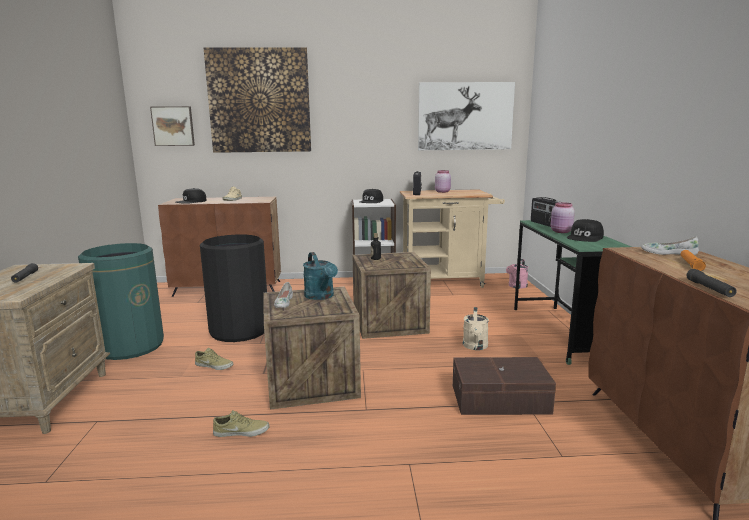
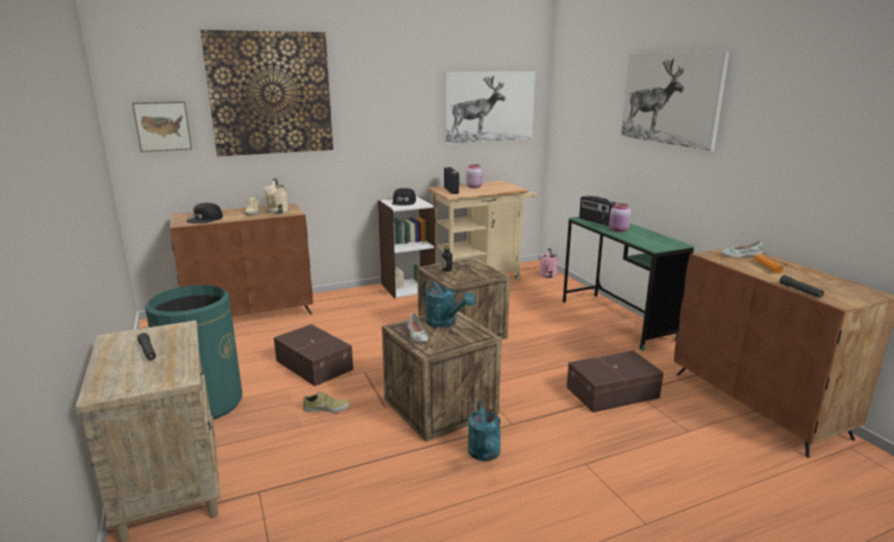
camera: 20 degrees left, 5 degrees up
(239, 330) = (314, 364): black trash can -> brown storage box
(241, 431) = (419, 468): beige shoe -> none
(314, 432) = (485, 454): none -> turquoise watering can
(475, 347) = (557, 346): beige watering can -> beige watering can (277, 212)
(585, 237) = (645, 236): black cap -> none
(622, 85) = (670, 99): none -> picture

